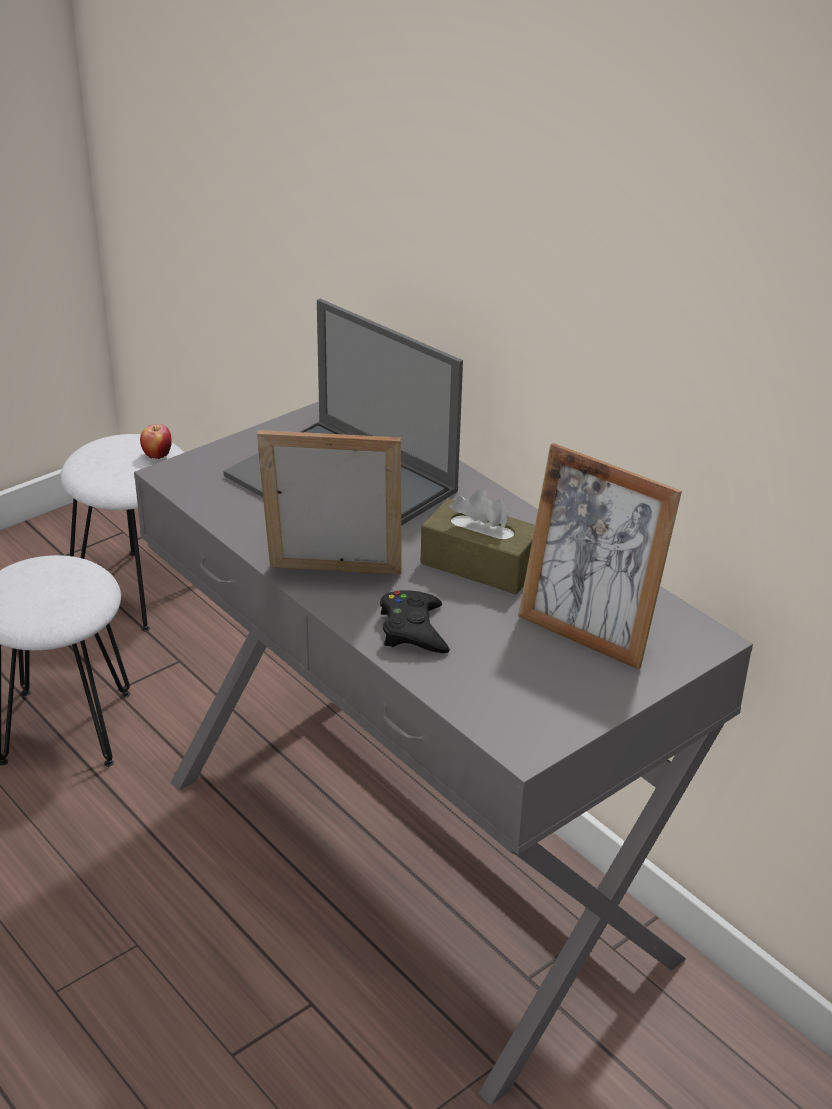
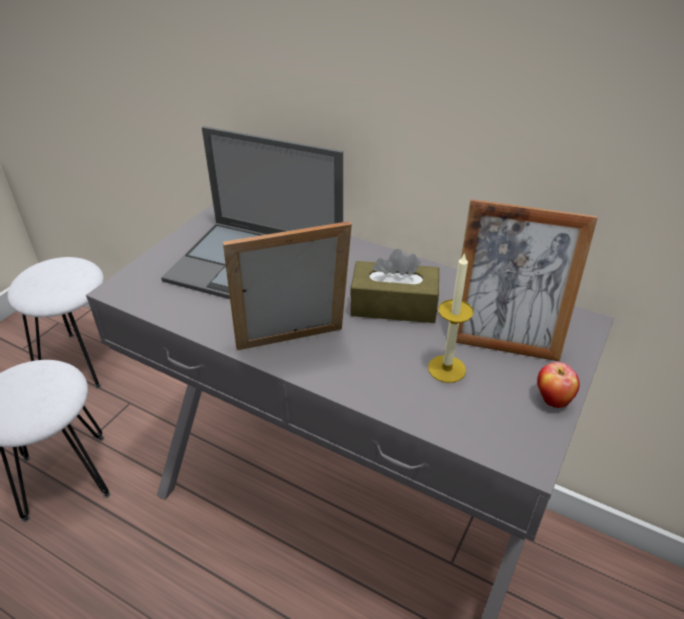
camera: 20 degrees left, 5 degrees up
(157, 455) = (76, 270): apple -> apple (552, 399)
(413, 630) = (379, 375): black game controller -> none
(496, 643) = (446, 369): none -> candle

